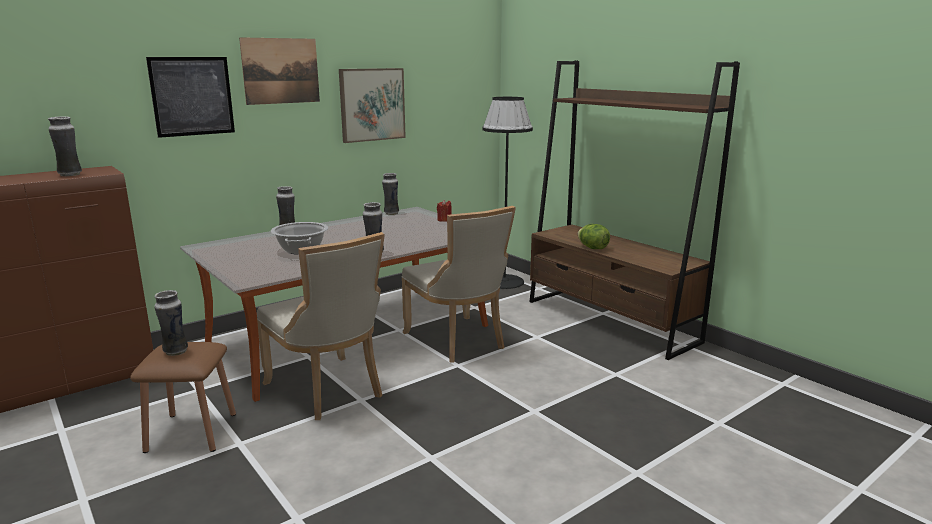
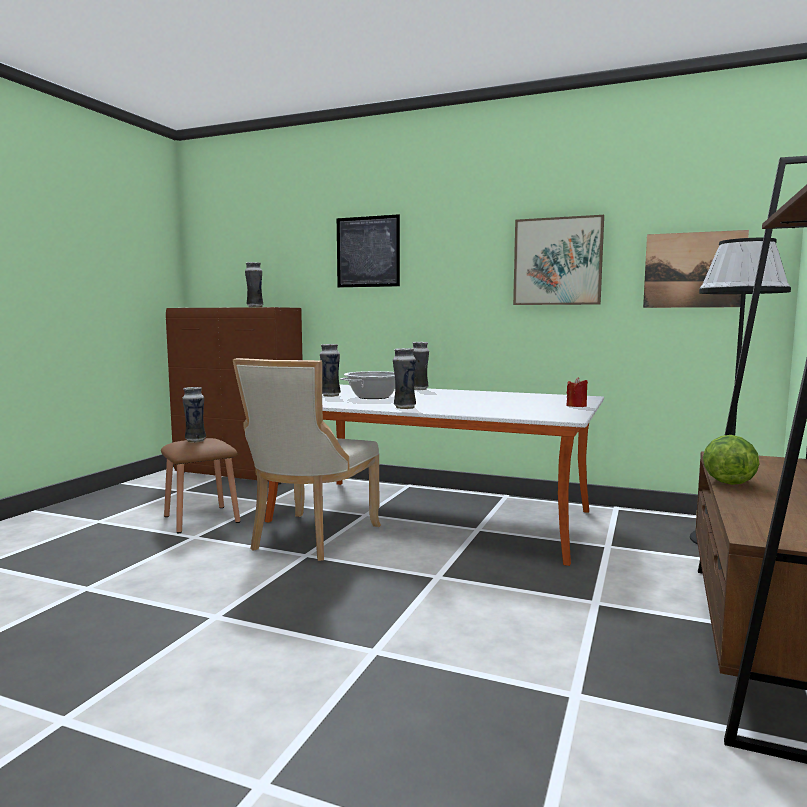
camera: 60 degrees right, 10 degrees down
(281, 71) = (451, 225): picture -> picture (694, 270)
(391, 213) = (550, 395): vase -> vase (330, 395)
(458, 341) = (498, 561): beige chair -> none

